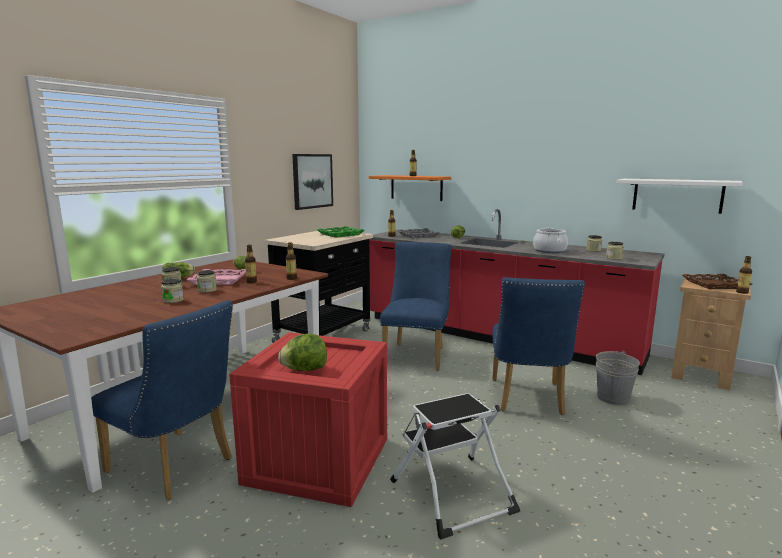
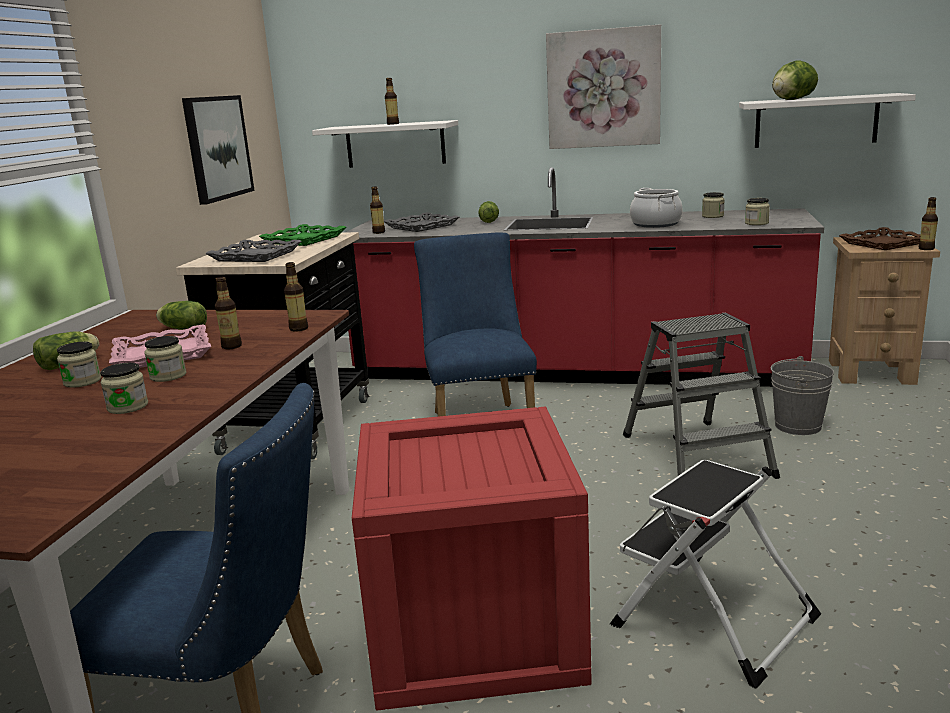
camera: 20 degrees left, 5 degrees up
(304, 370) = (464, 480): lettuce -> lettuce (792, 100)
(306, 239) = (256, 256): none -> grey tray
(416, 187) = (395, 144): orange shelf -> white shelf
(527, 400) = (695, 455): blue chair -> grey step ladder
(536, 164) = (603, 88): none -> picture

